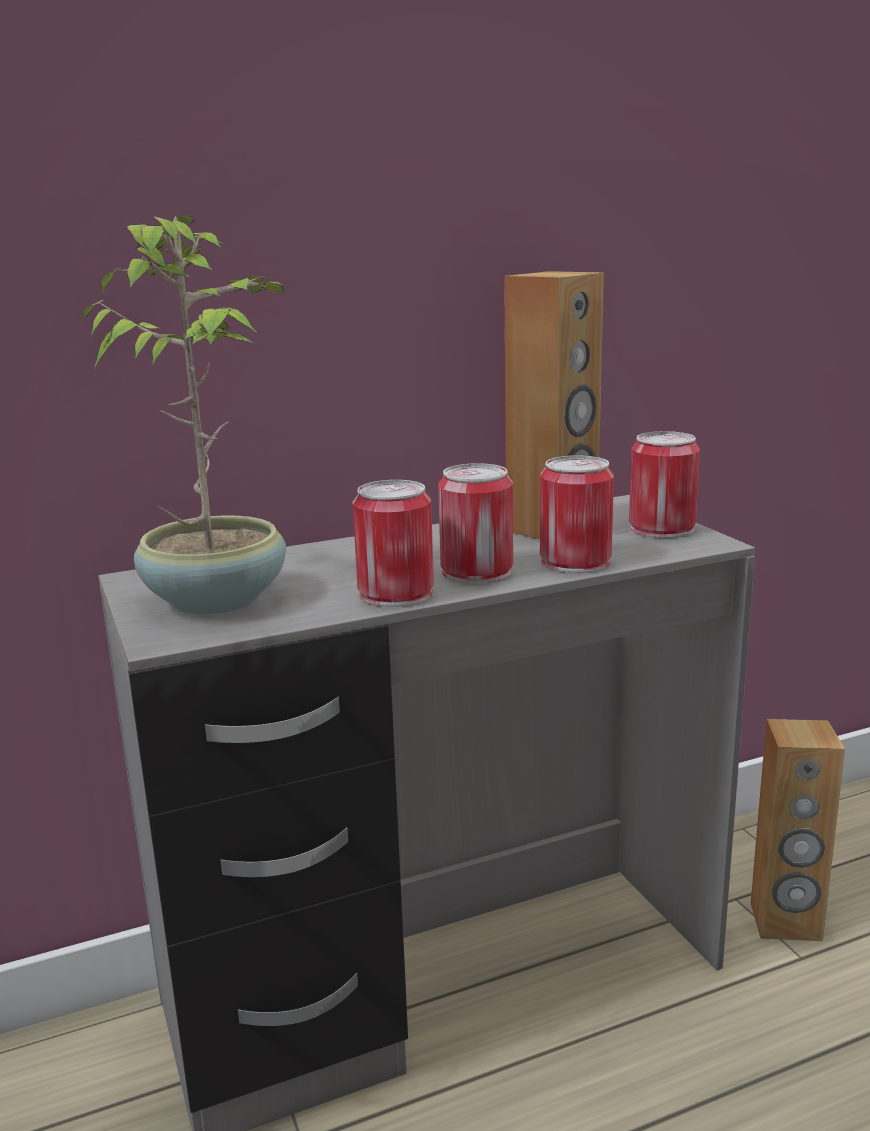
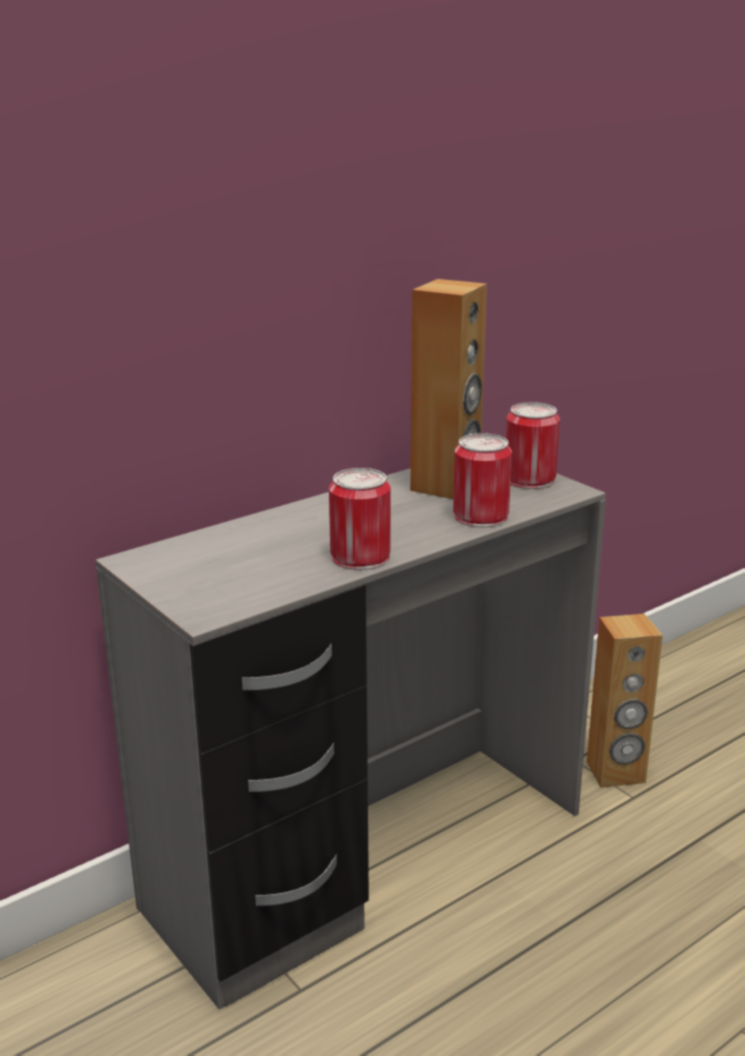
camera: 15 degrees left, 5 degrees up
(217, 598) = (219, 574): potted plant -> none
(476, 571) = (410, 531): can -> none

